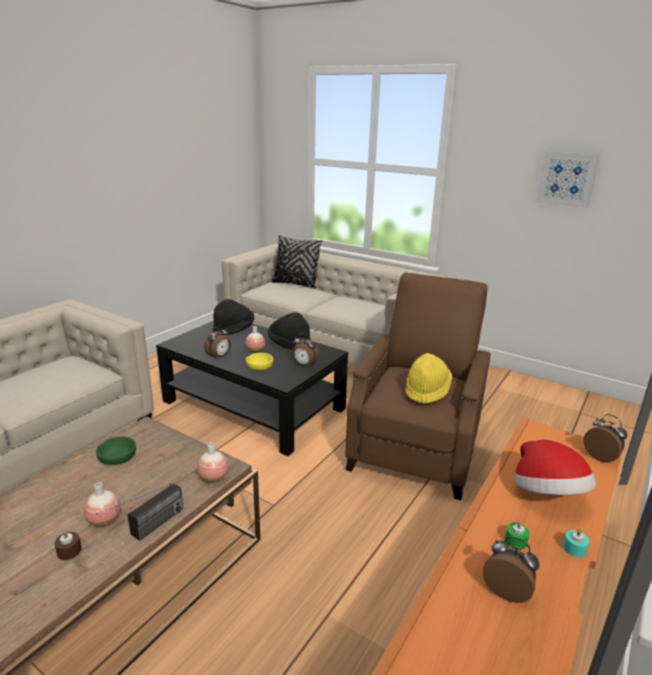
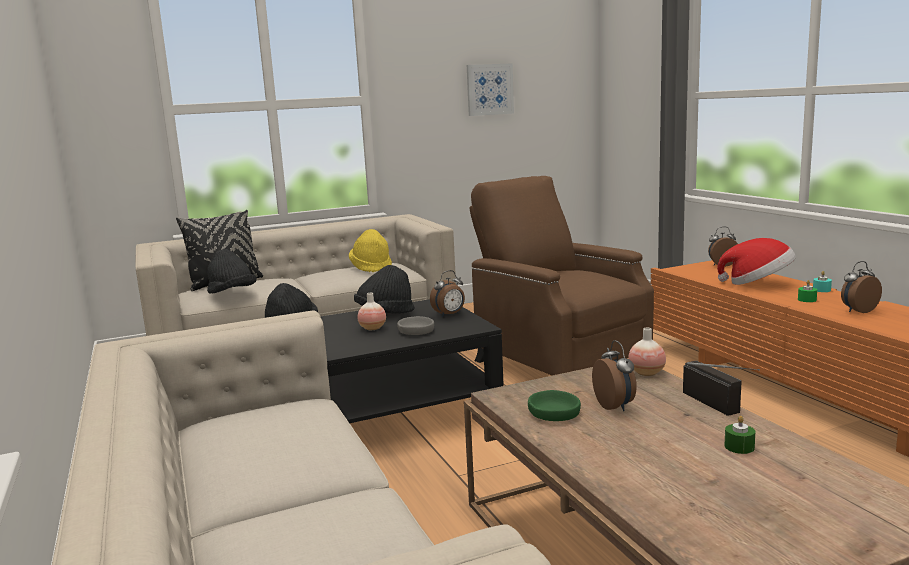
camera: 55 degrees left, 10 degrees down
(69, 551) = (739, 447): brown candle -> green candle
(104, 519) = (690, 427): vase -> none
(219, 357) = (360, 345): alarm clock -> alarm clock (615, 406)
(259, 365) = (416, 331): yellow bowl -> grey bowl
(271, 293) = (232, 293): none -> black hat
(427, 391) = (589, 276): yellow hat -> yellow hat (371, 268)

